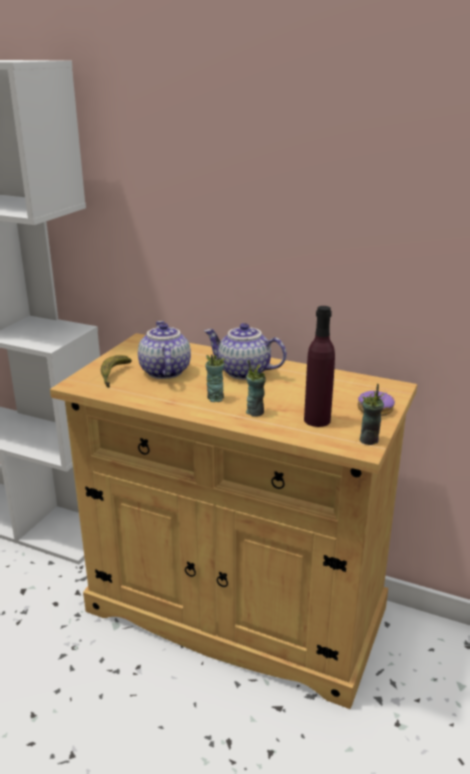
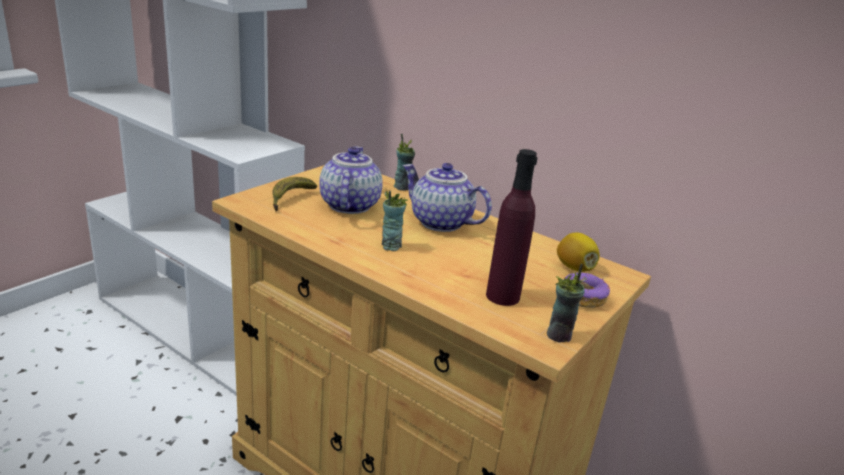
camera: 10 degrees right, 0 degrees up
(255, 412) = (430, 271): cup -> cup (402, 187)
(360, 388) = (574, 268): none -> lemon

